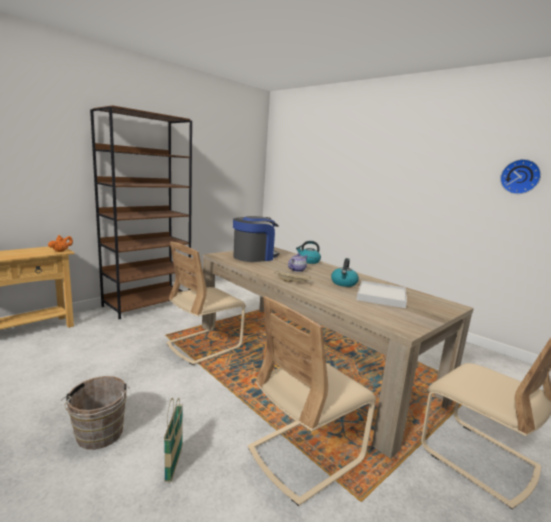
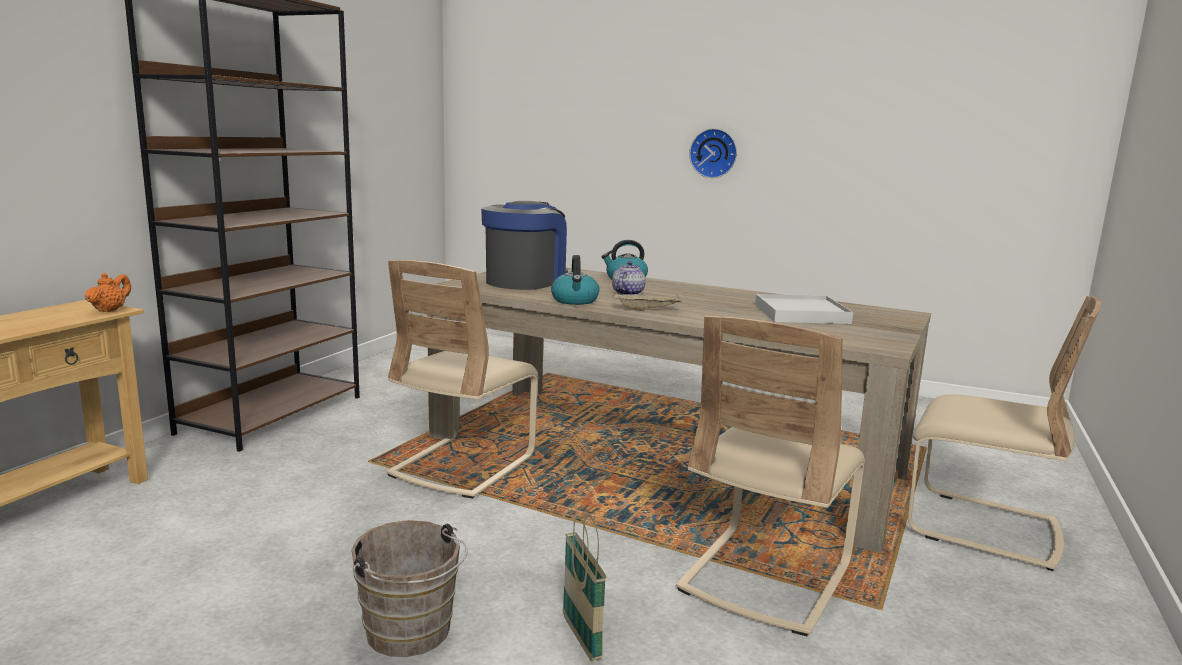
camera: 20 degrees left, 0 degrees up
(344, 283) = (725, 303): kettle -> kettle (575, 301)
(520, 176) = (932, 109): wall clock -> wall clock (714, 153)

